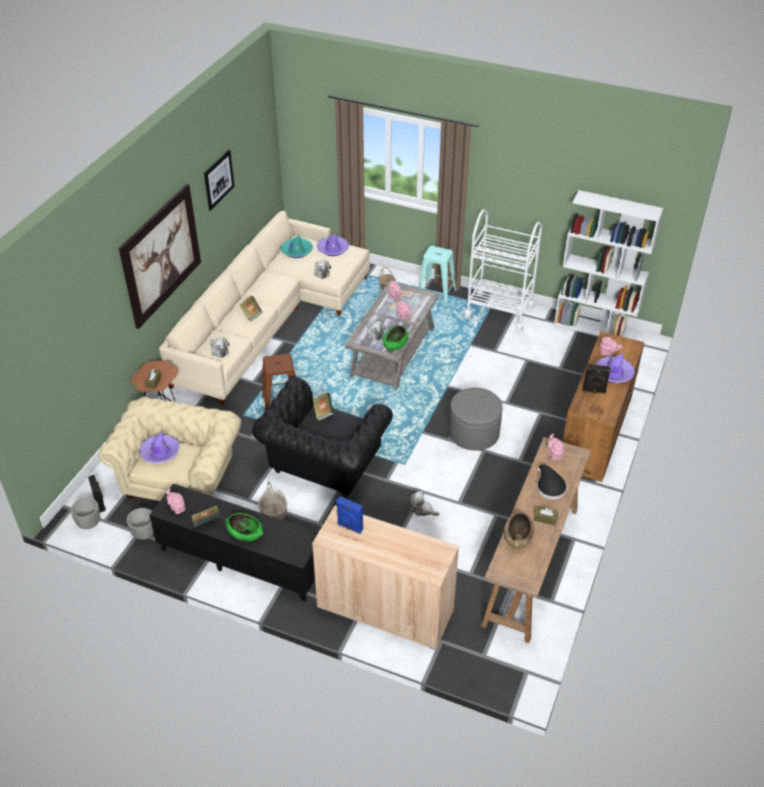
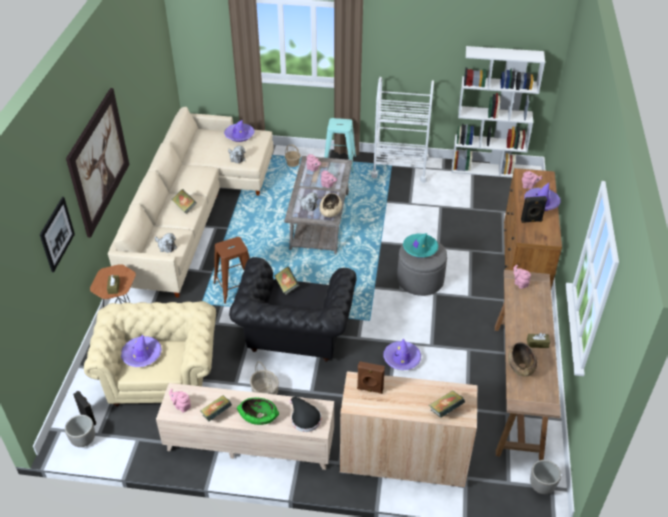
camera: 15 degrees left, 0 degrees up
(144, 534) = (144, 439): planter -> planter (541, 486)
(218, 179) = (133, 81): picture -> picture (57, 234)
(241, 560) = (250, 443): black tv stand -> beige tv stand
(297, 251) = (206, 142): turquoise hat -> turquoise hat (420, 249)
(349, 527) = (370, 389): blue speaker -> brown speaker
(395, 344) = (330, 211): green bowl -> beige bowl
(416, 563) = (445, 410): none -> book
(422, 510) = (402, 358): plush toy -> purple hat
(549, 487) = (528, 314): black hat -> black hat (304, 418)

